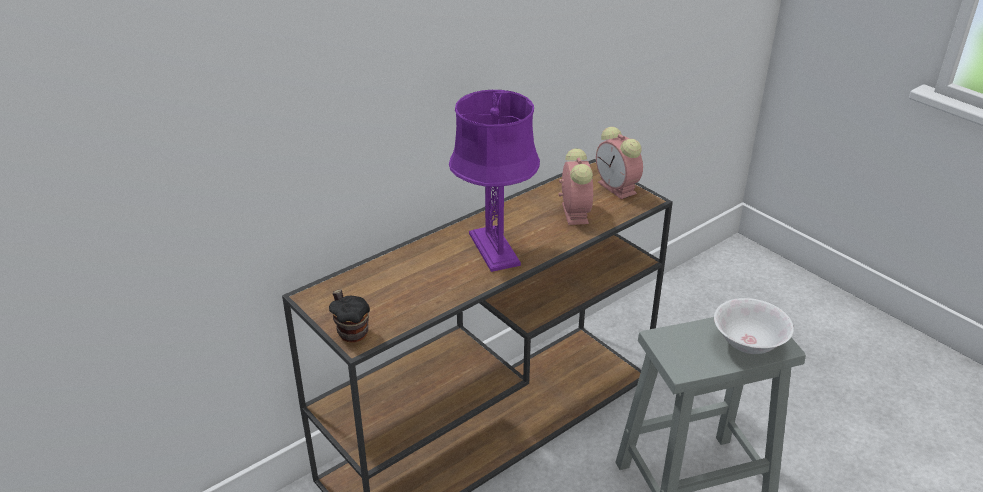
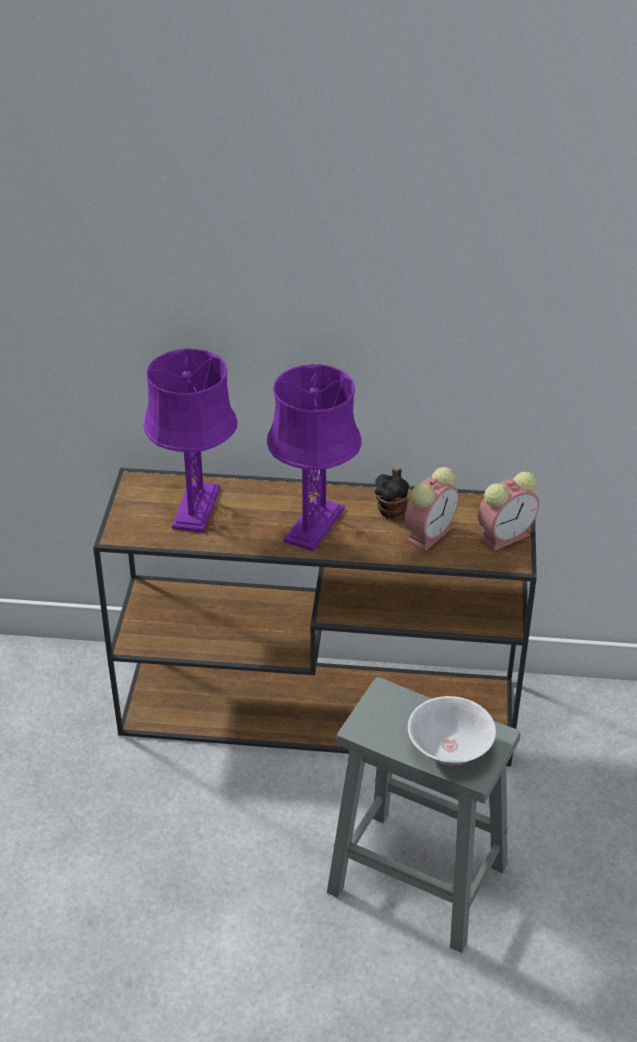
camera: 45 degrees right, 5 degrees up
(351, 331) = (124, 523): mug -> mug (392, 508)
(390, 287) = (196, 507): none -> purple table lamp
(618, 188) = (506, 535): alarm clock -> alarm clock turned 135 degrees counterclockwise

